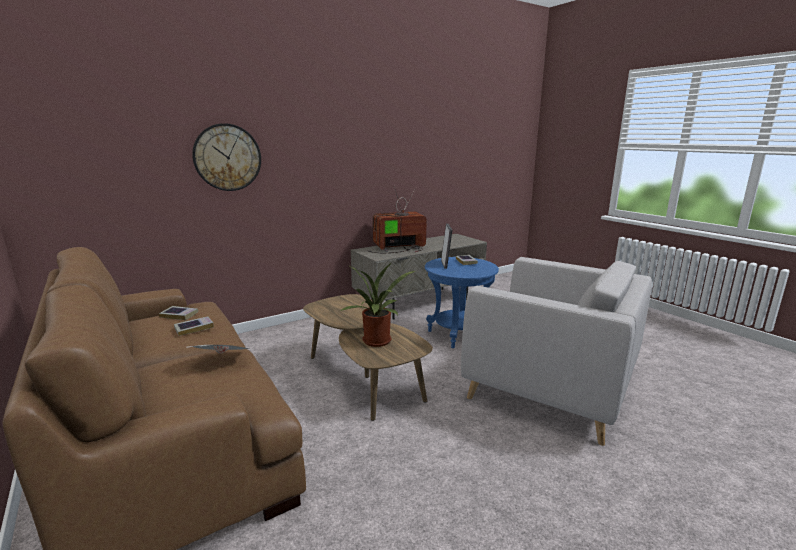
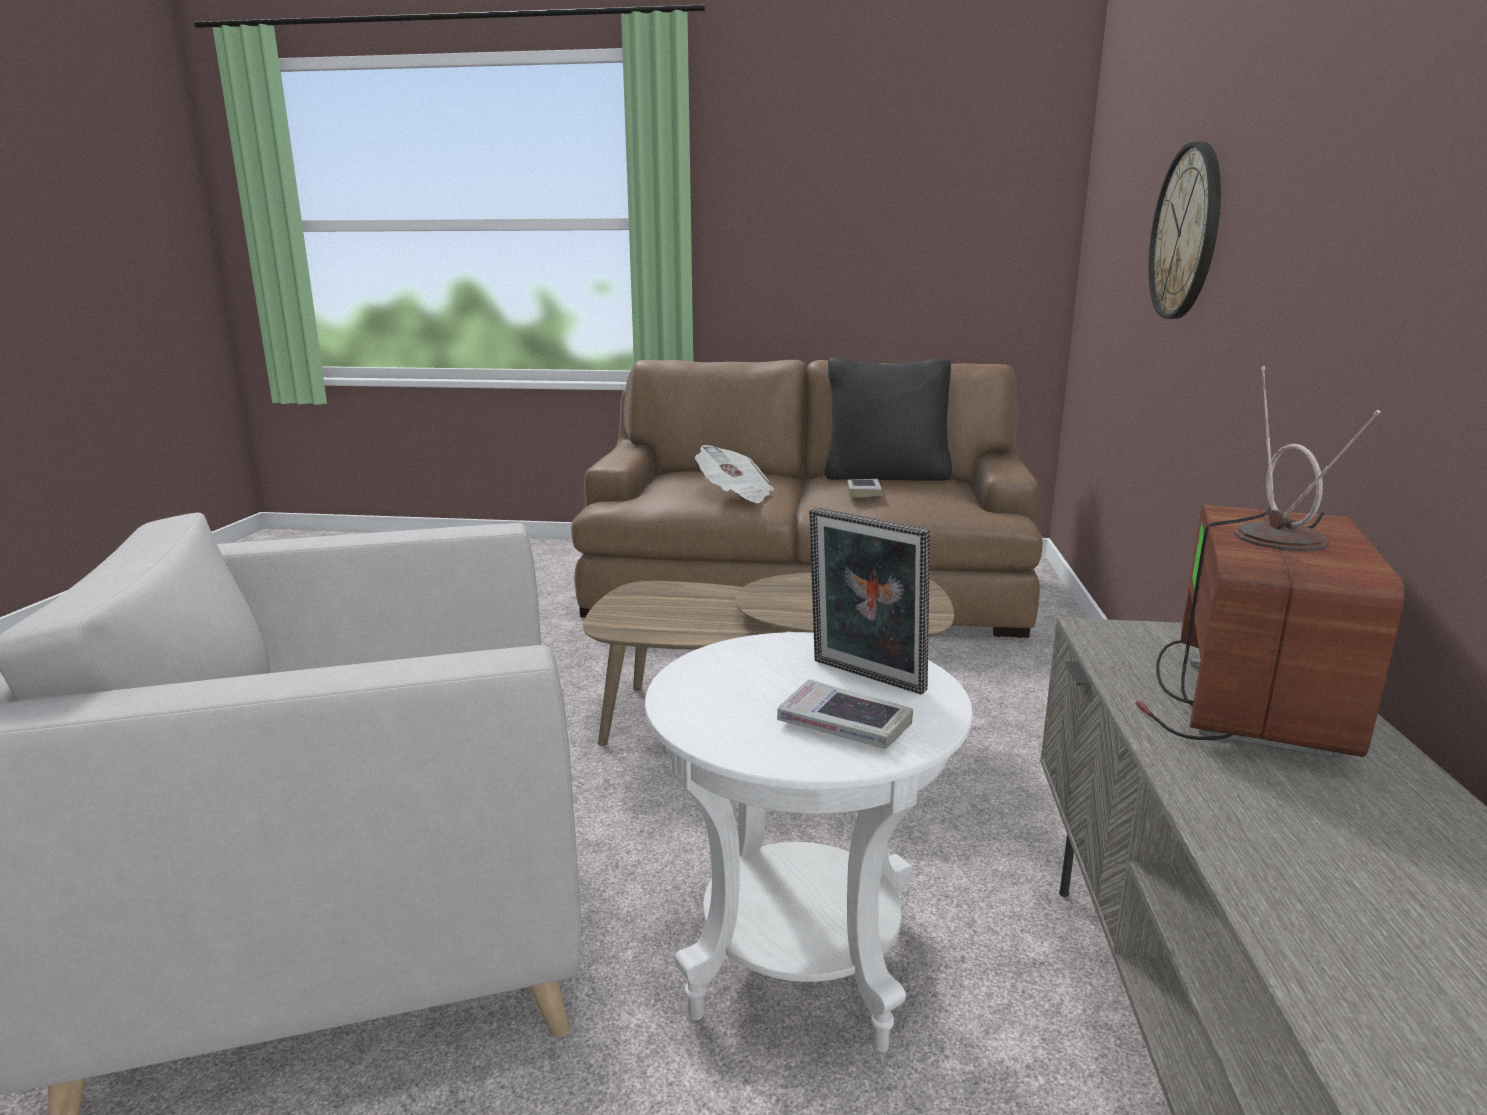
camera: 130 degrees right, 0 degrees up
(134, 335) = (886, 476): none -> black pillow
(179, 315) = (931, 491): book -> none
(377, 342) = (690, 606): potted plant -> none
(458, 334) = (800, 963): blue side table -> white side table

